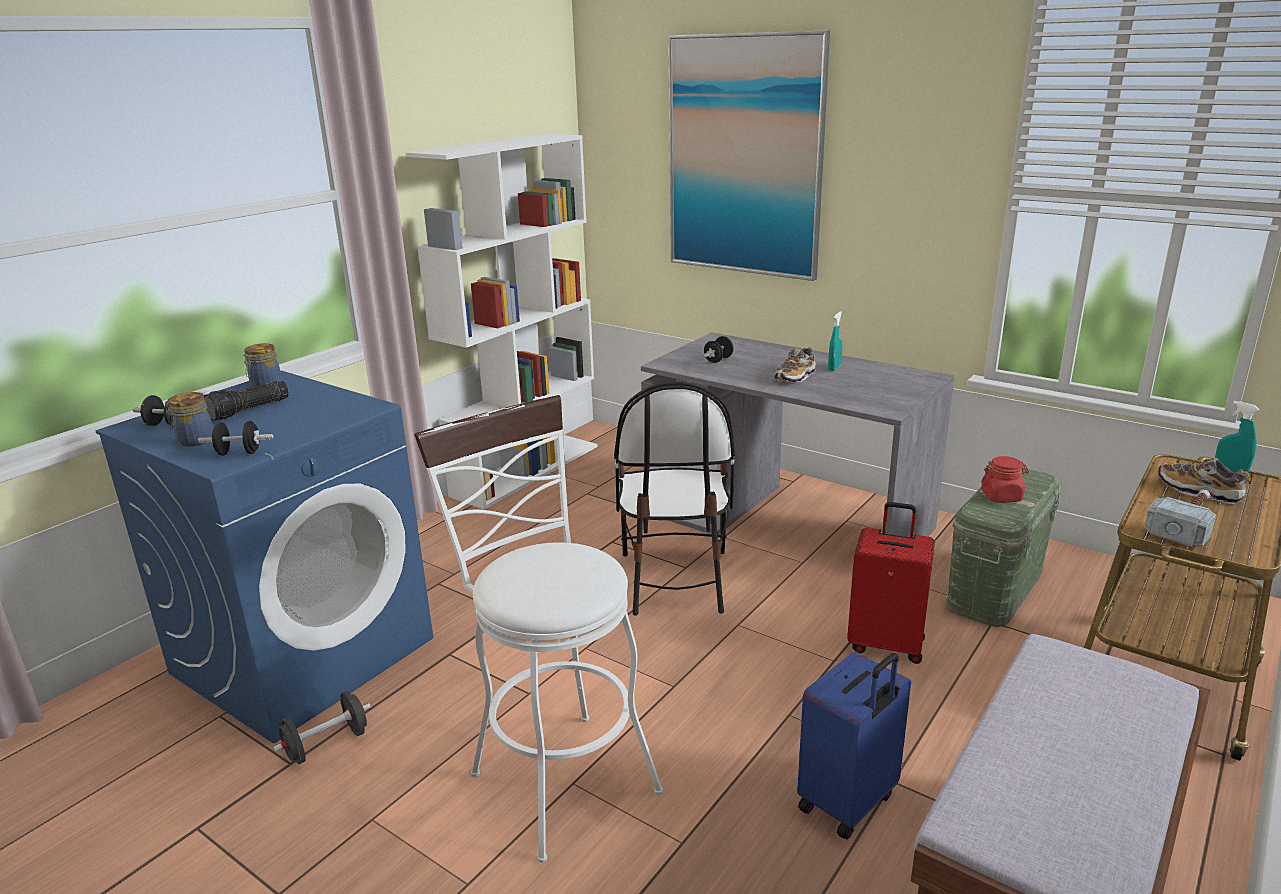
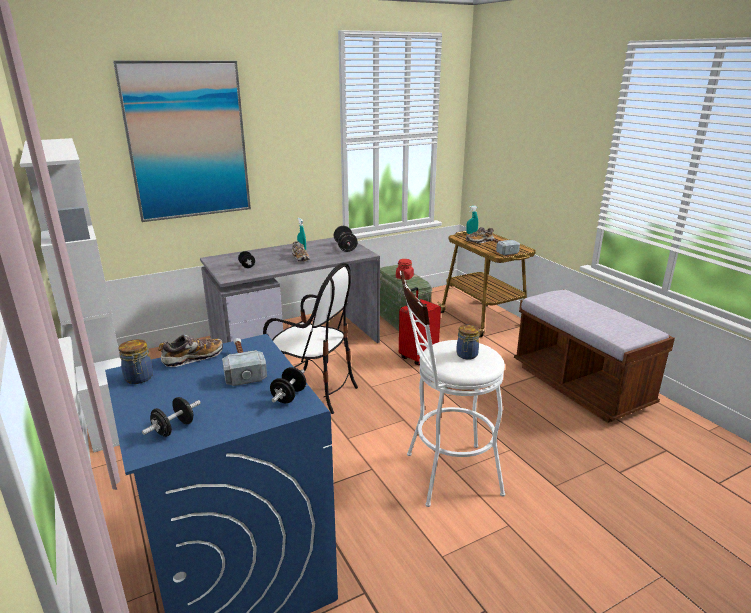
camera: 65 degrees left, 0 degrees up
(194, 441) = (234, 415): jar -> jar (466, 355)
(249, 410) = (194, 388): flashlight -> none
(304, 416) = (242, 367): none -> hammer
(317, 392) = (193, 358): none -> shoe
(327, 745) = (358, 569): black dumbbell -> black dumbbell (345, 247)
(849, 803) = (508, 401): blue suitcase -> none

